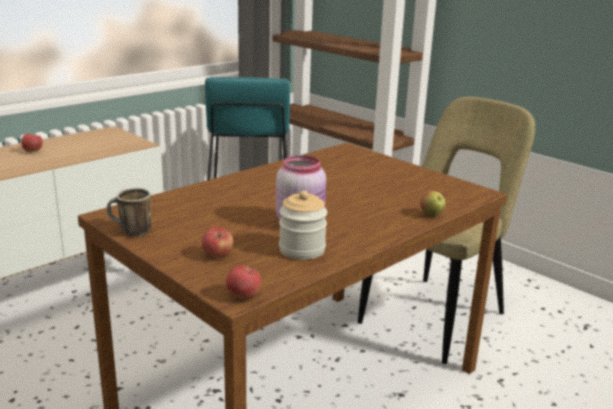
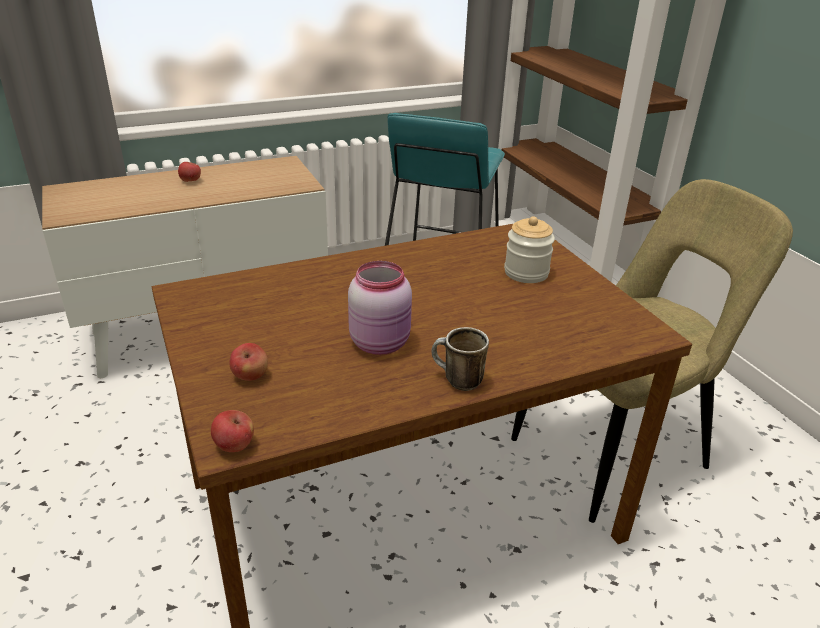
camera: 20 degrees right, 10 degrees up
(130, 232) = (185, 321): mug -> mug (456, 381)
(302, 250) = (352, 387): jar -> jar (526, 273)
(431, 215) = (556, 362): apple -> none

